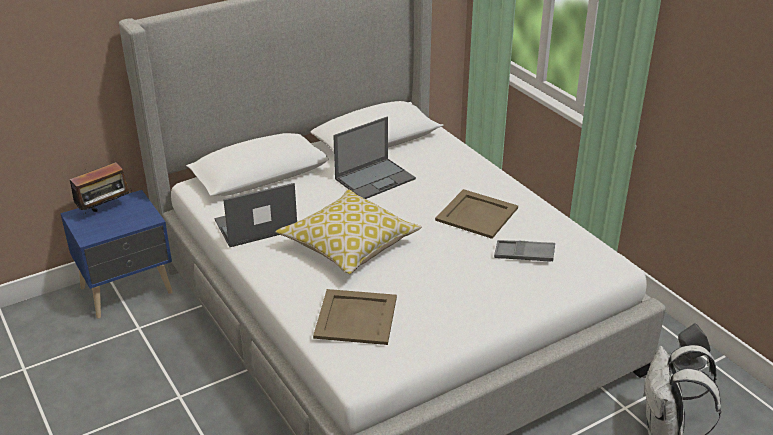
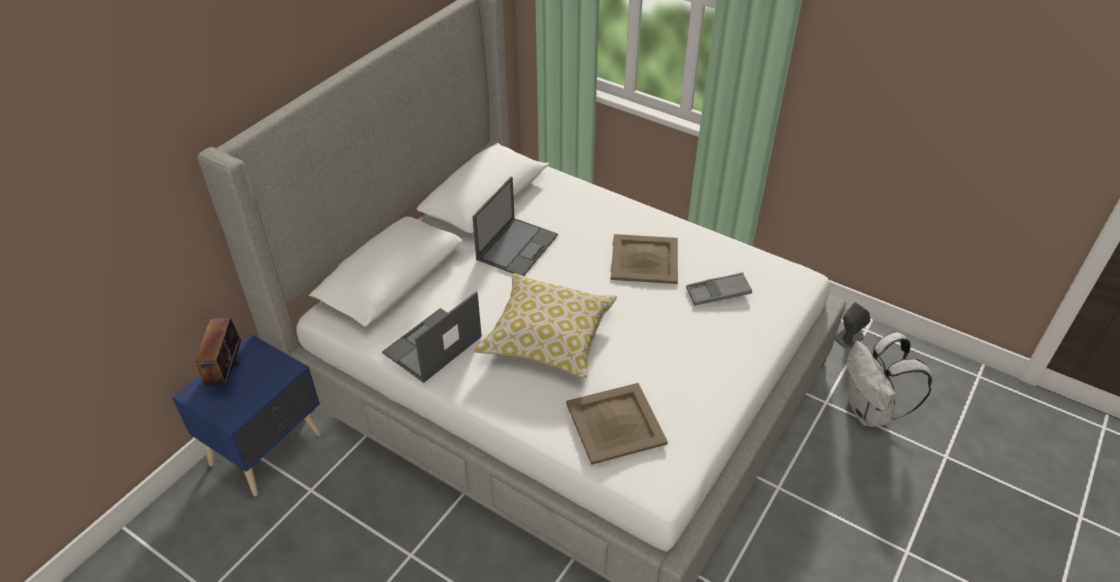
camera: 25 degrees left, 10 degrees up
(105, 210) = (226, 375): radio -> radio turned 150 degrees clockwise

